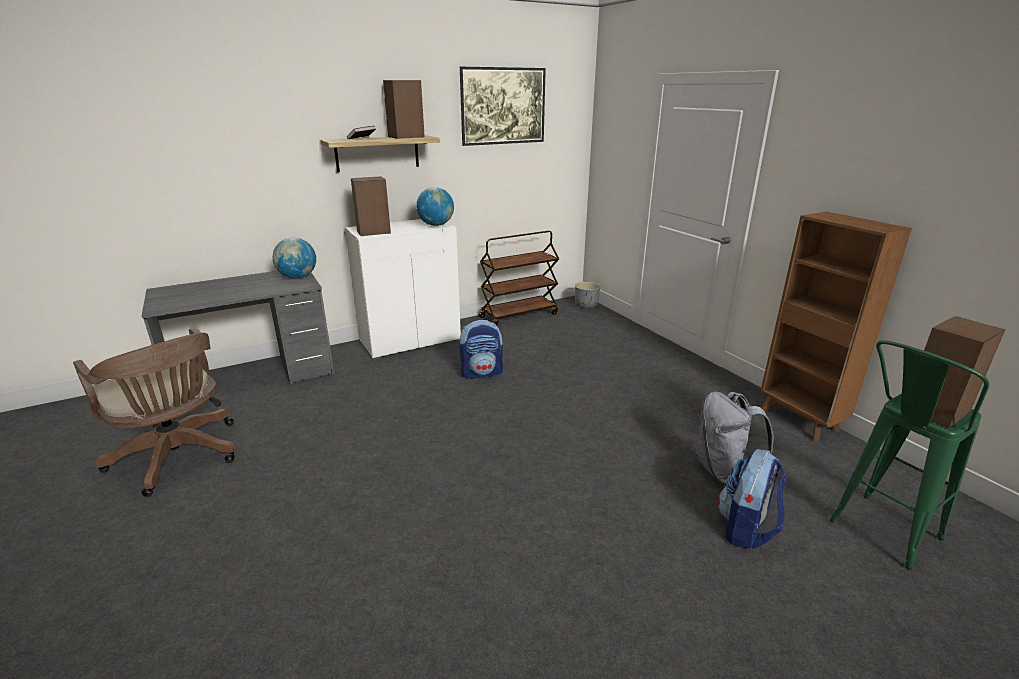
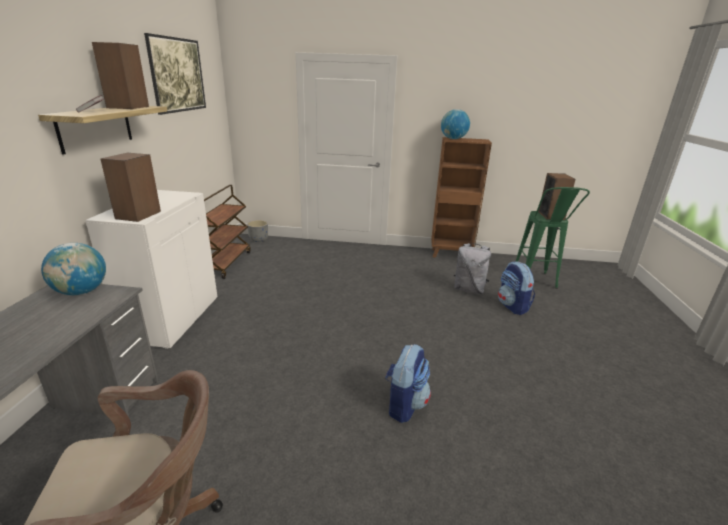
camera: 55 degrees left, 0 degrees up
(436, 225) = (180, 195): globe -> globe (453, 139)
(482, 373) = (279, 310): backpack -> backpack (404, 404)

